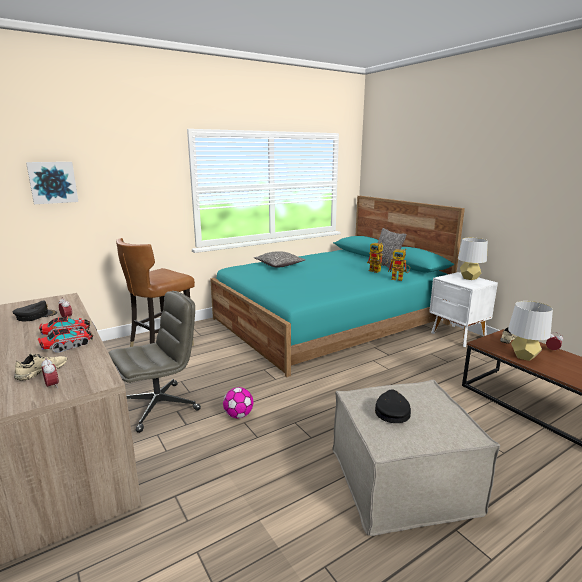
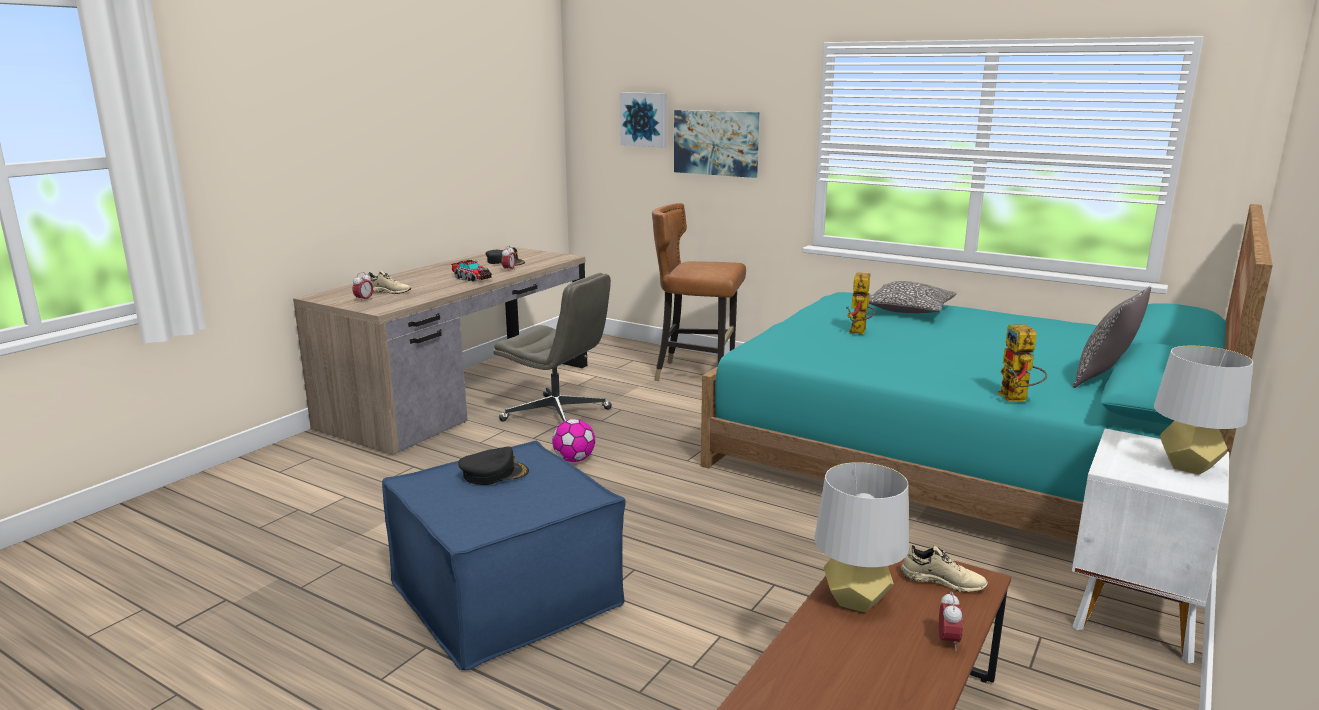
camera: 65 degrees right, 0 degrees up
(68, 346) = (443, 286): toy truck -> none
(121, 194) = (716, 143): none -> picture
(377, 271) = (1038, 376): toy robot -> toy robot (859, 333)
(401, 480) = (505, 594): beige ottoman -> blue ottoman

